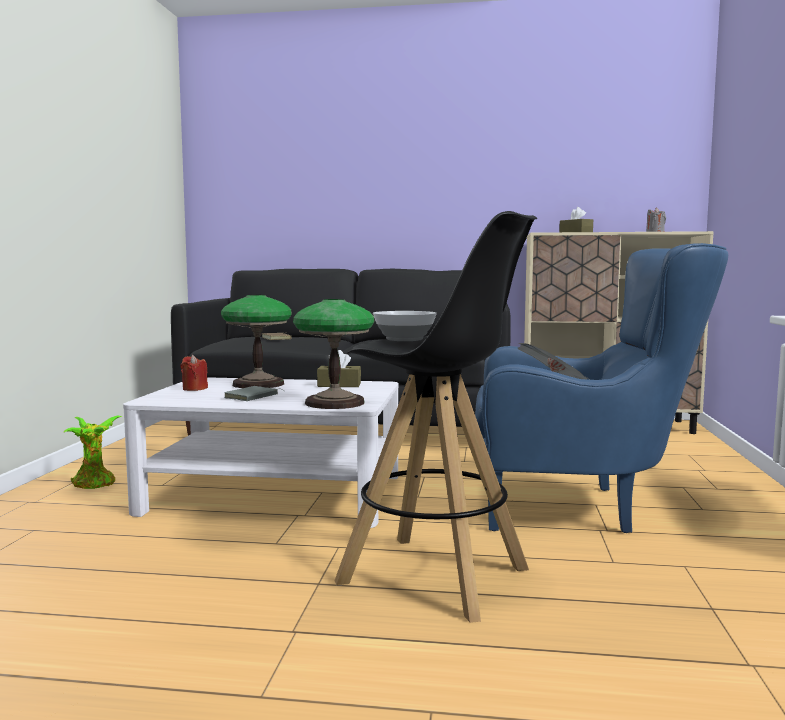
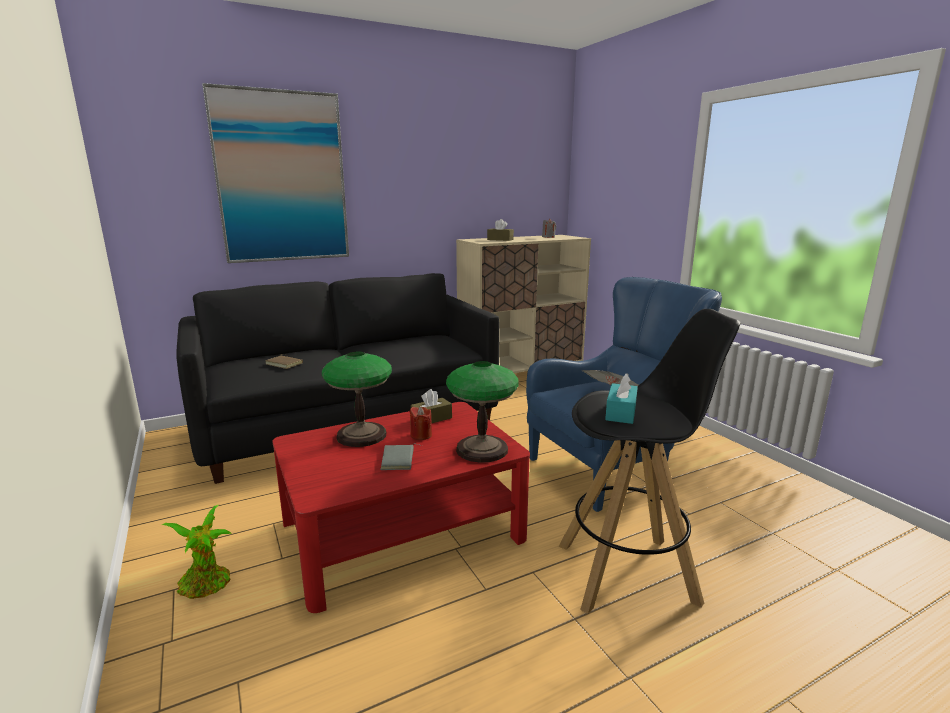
camera: 35 degrees left, 10 degrees up
(194, 389) = (317, 460): red candle -> red candle (421, 435)
(275, 493) = (402, 530): white coffee table -> red coffee table
(334, 168) = (282, 178): none -> picture
(404, 339) = (621, 412): bowl -> turquoise tissue box

